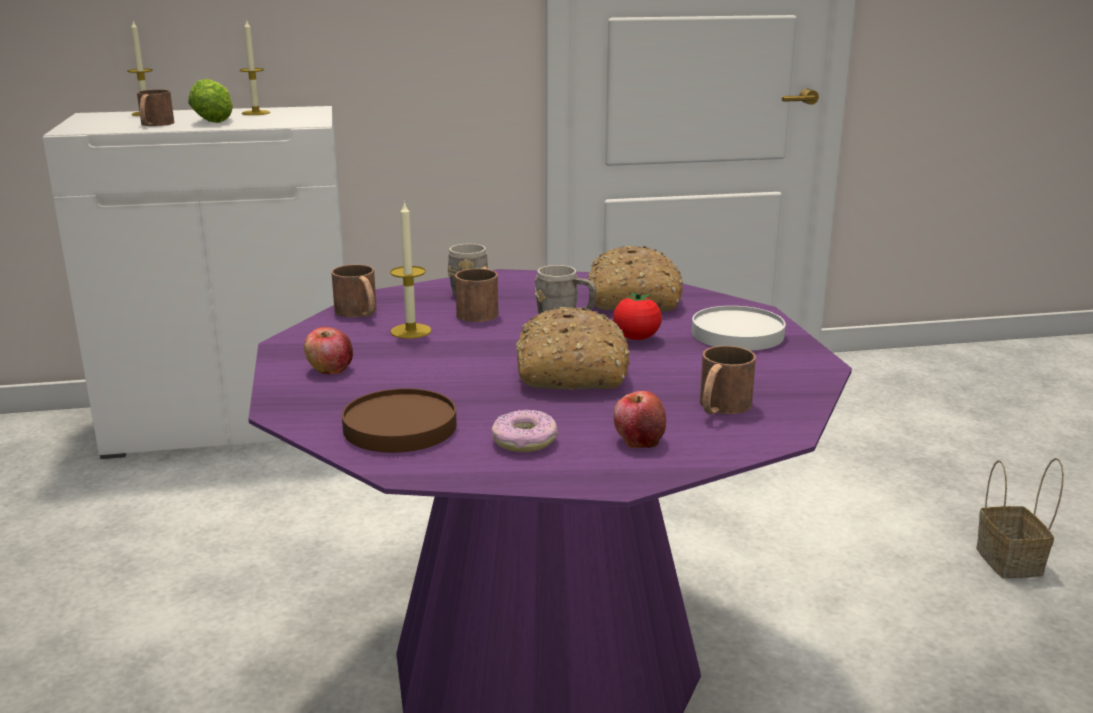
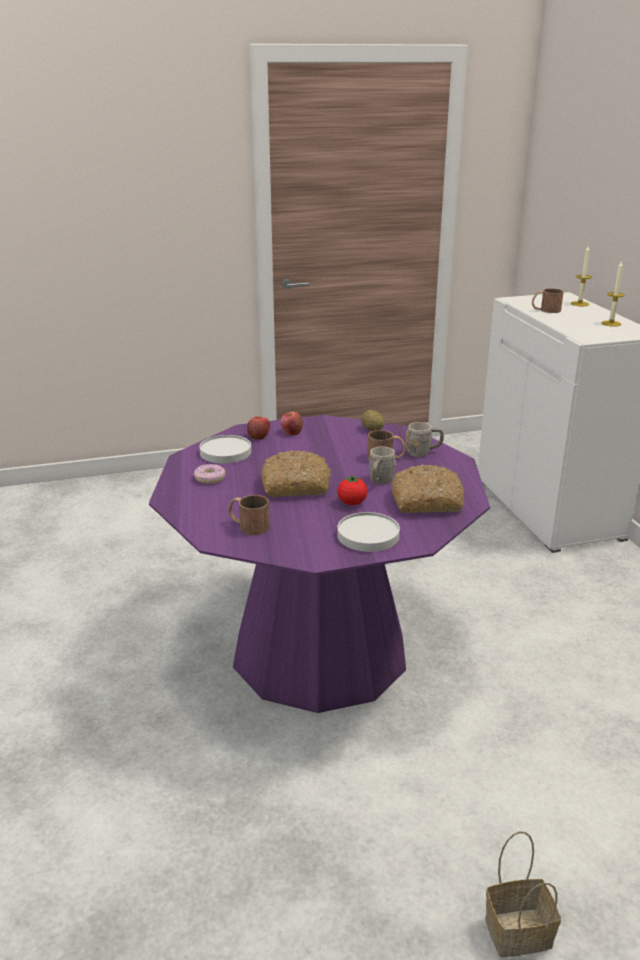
camera: 85 degrees right, 5 degrees up
(215, 119) = (576, 318): lettuce -> none
(360, 313) = (372, 429): brown mug -> potato
(399, 427) = (225, 452): brown plate -> white plate
(411, 331) = (347, 444): candle -> none
(638, 439) = (209, 504): apple -> apple (259, 436)

